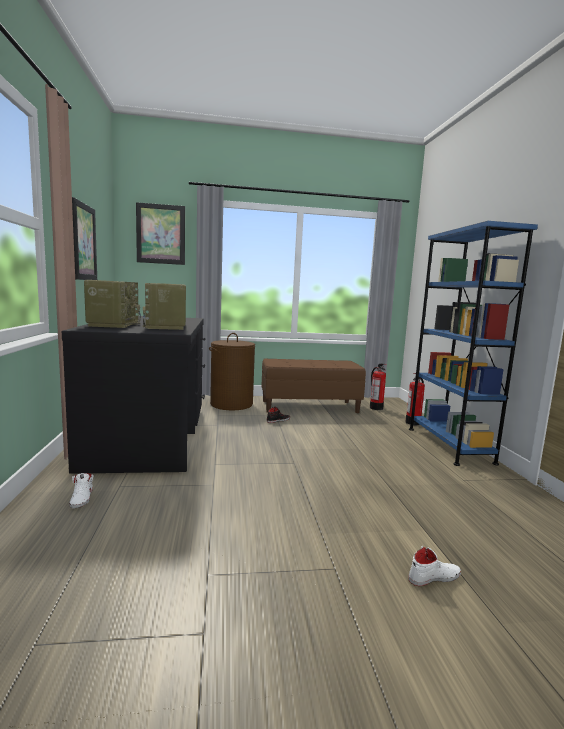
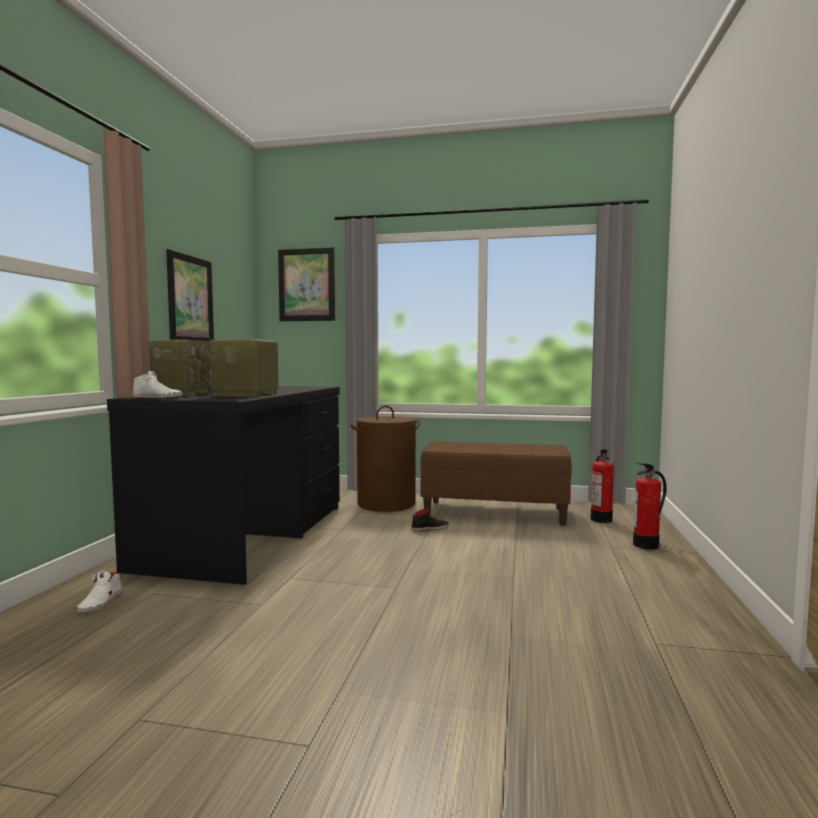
camera: 20 degrees right, 5 degrees down
(433, 577) = (450, 792): white shoe -> white shoe (158, 398)
(449, 445) = (681, 584): blue bookcase -> none

